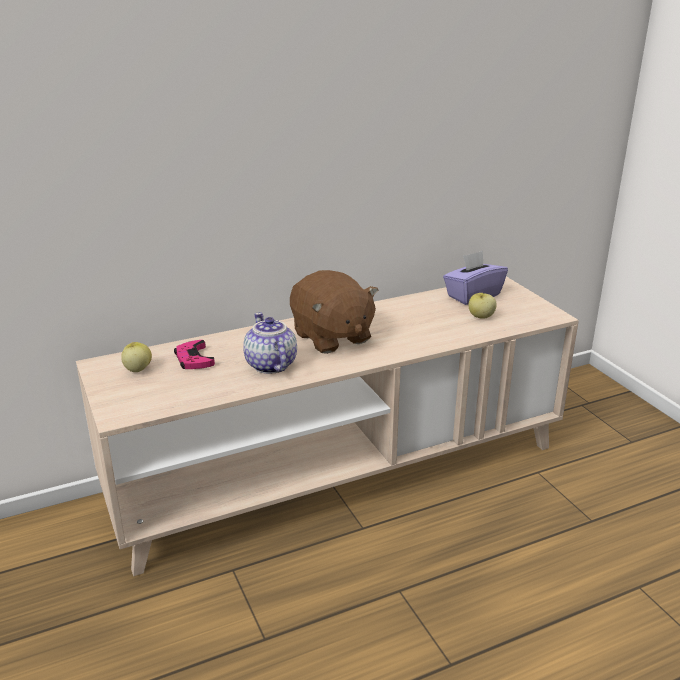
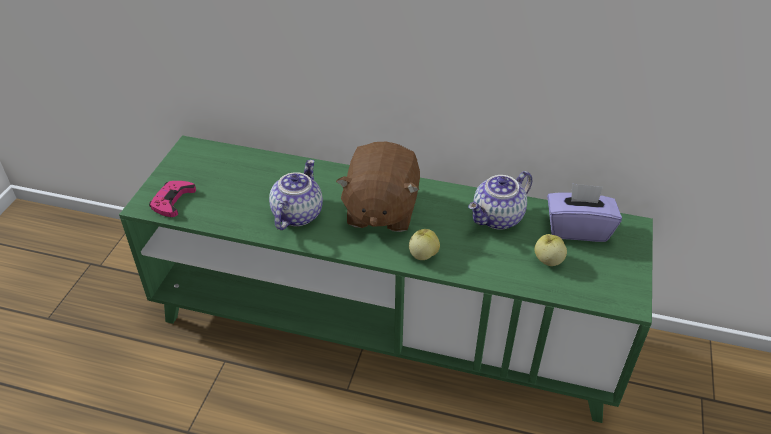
camera: 40 degrees right, 15 degrees up
(137, 369) = (207, 166): apple -> apple (423, 255)
(194, 359) = (253, 177): pink game controller -> pink game controller (172, 201)
(340, 473) = (385, 327): beige tv stand -> green tv stand
(418, 310) = (498, 218): none -> teapot

